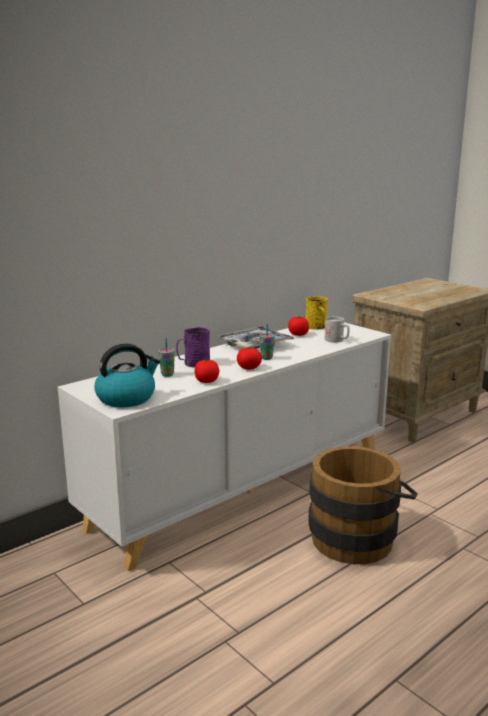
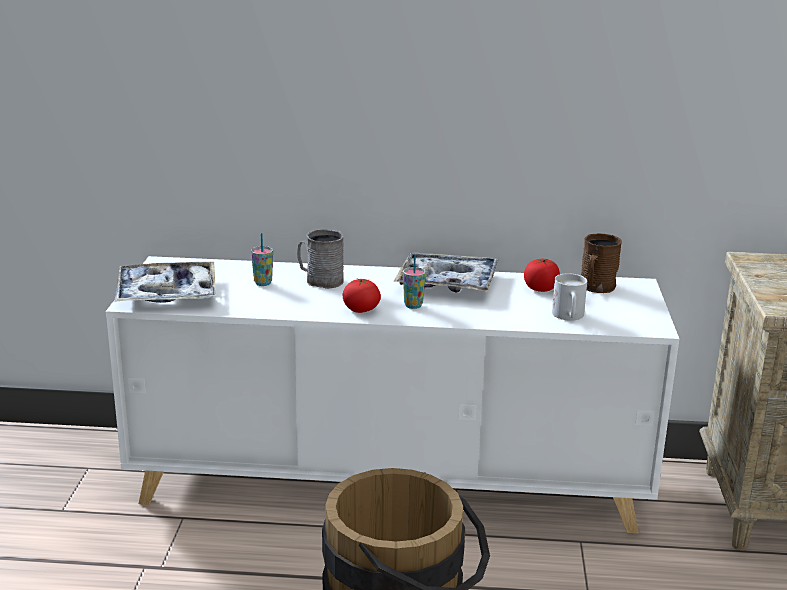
camera: 45 degrees right, 5 degrees up
(127, 398) = (166, 294): kettle -> tray
(193, 364) = (320, 280): purple mug -> grey mug
(206, 381) = (278, 307): tomato -> none
(317, 327) = (596, 287): yellow mug -> brown mug

